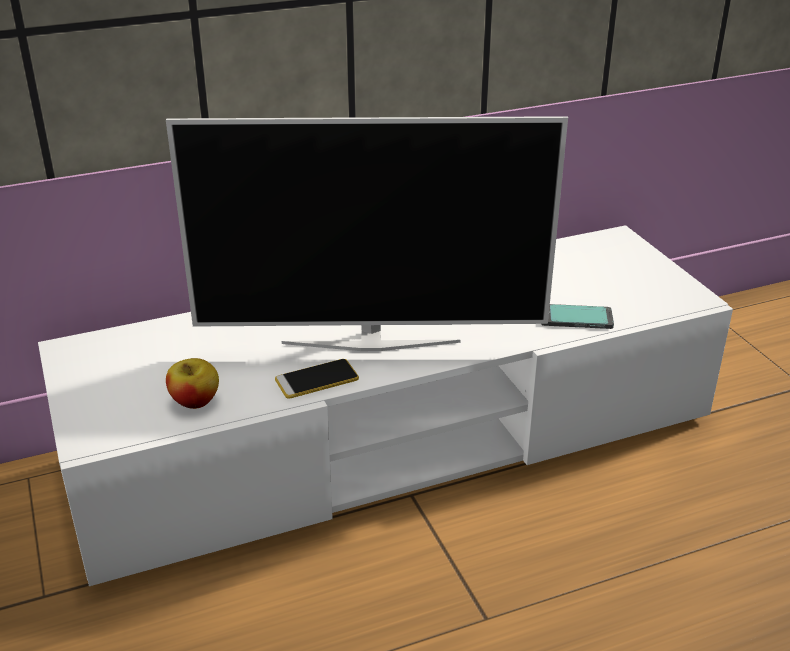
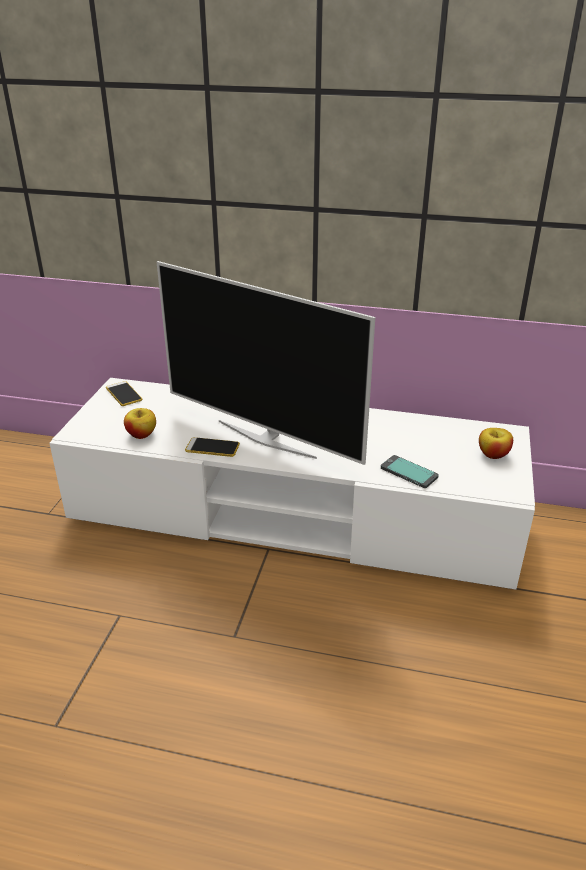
camera: 35 degrees right, 0 degrees up
(93, 357) = (124, 394): none -> phone
(630, 266) = (493, 454): none -> apple

